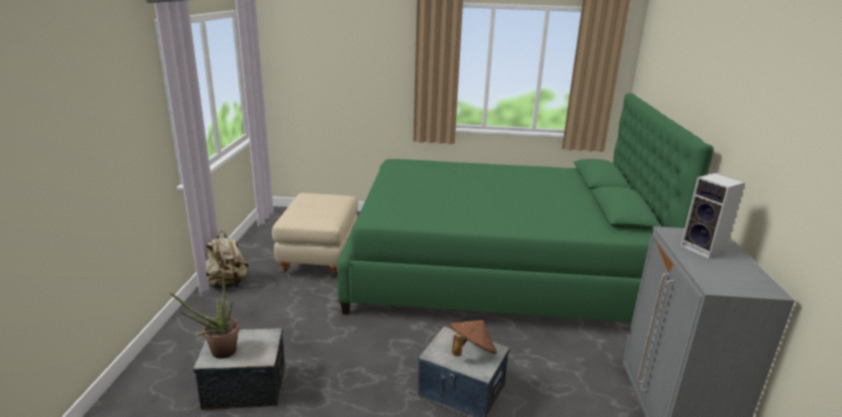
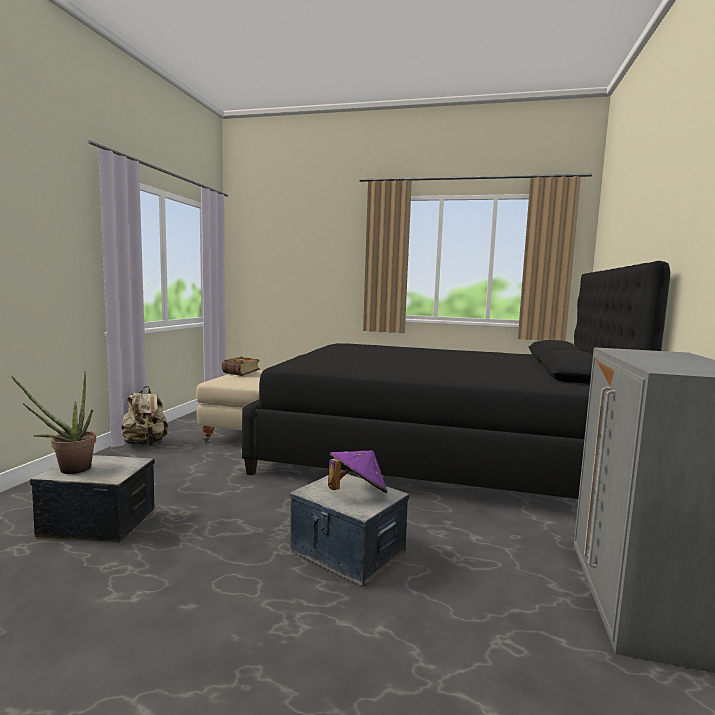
camera: 10 degrees right, 15 degrees down
(307, 205) = (241, 373): none -> book
(471, 352) = (357, 493): brown hat -> purple hat
(495, 270) = (435, 454): green bed -> black bed
(704, 249) = (658, 357): speaker -> none

